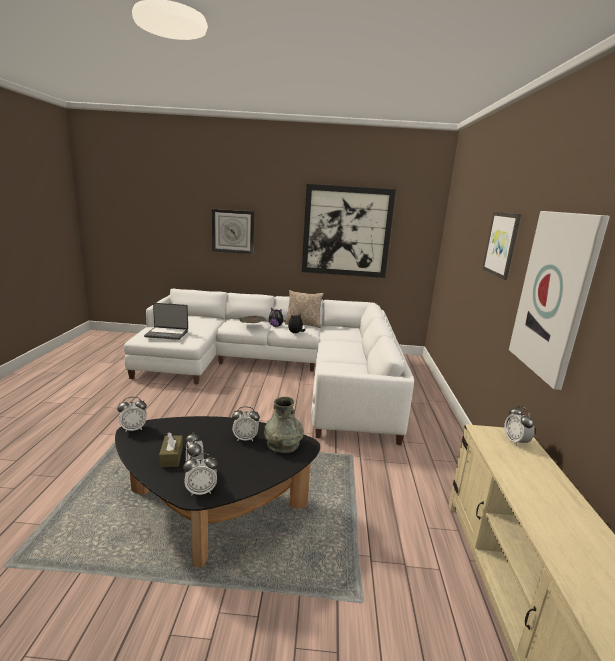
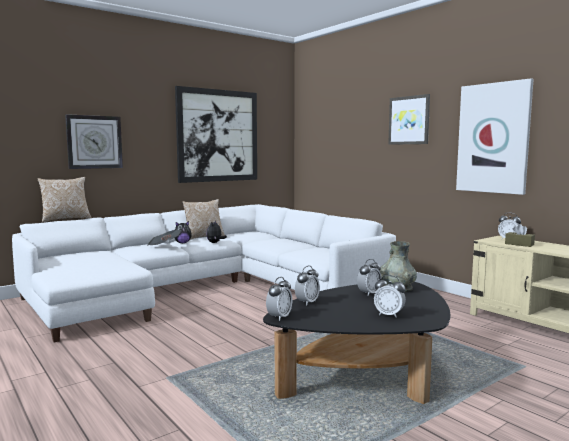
camera: 40 degrees left, 10 degrees down
(167, 334) = (89, 268): laptop -> none
(171, 457) = (355, 316): brown tissue box -> brown tissue box (519, 244)
(201, 491) = (423, 319): alarm clock -> alarm clock (307, 302)
(203, 289) = (65, 219): none -> pillow

